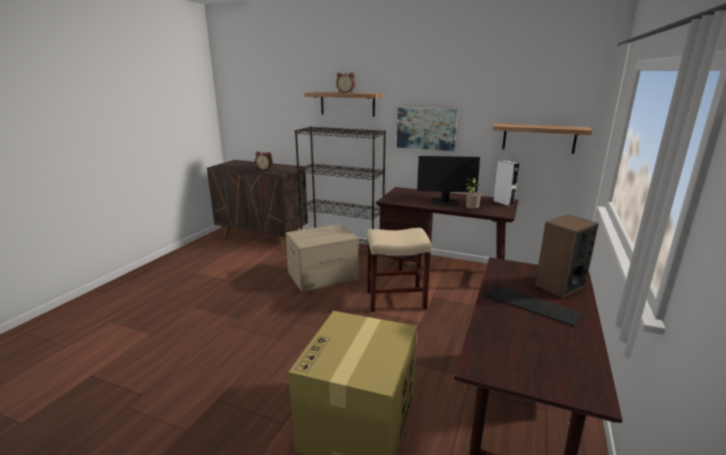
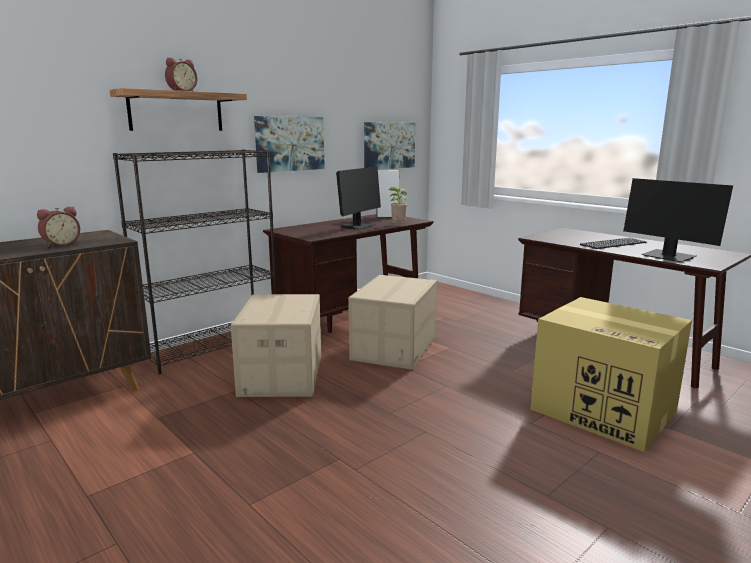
camera: 65 degrees left, 5 degrees down
(395, 300) = (395, 349): beige stool -> cardboard box
(497, 340) = (668, 256): none -> monitor
(539, 138) = (389, 145): shelf -> picture
(559, 286) = (583, 235): speaker -> none

